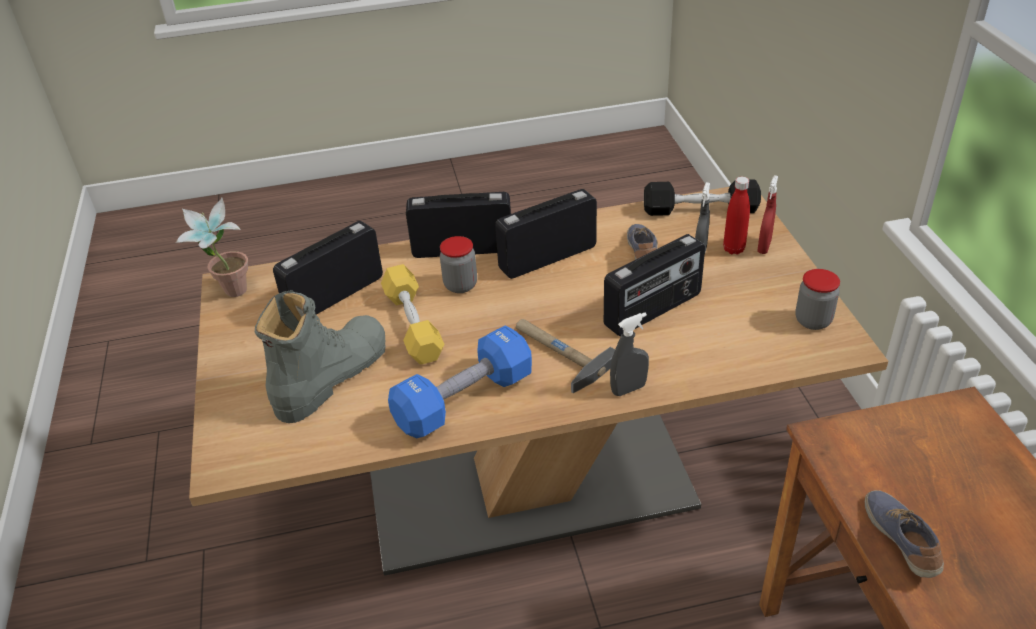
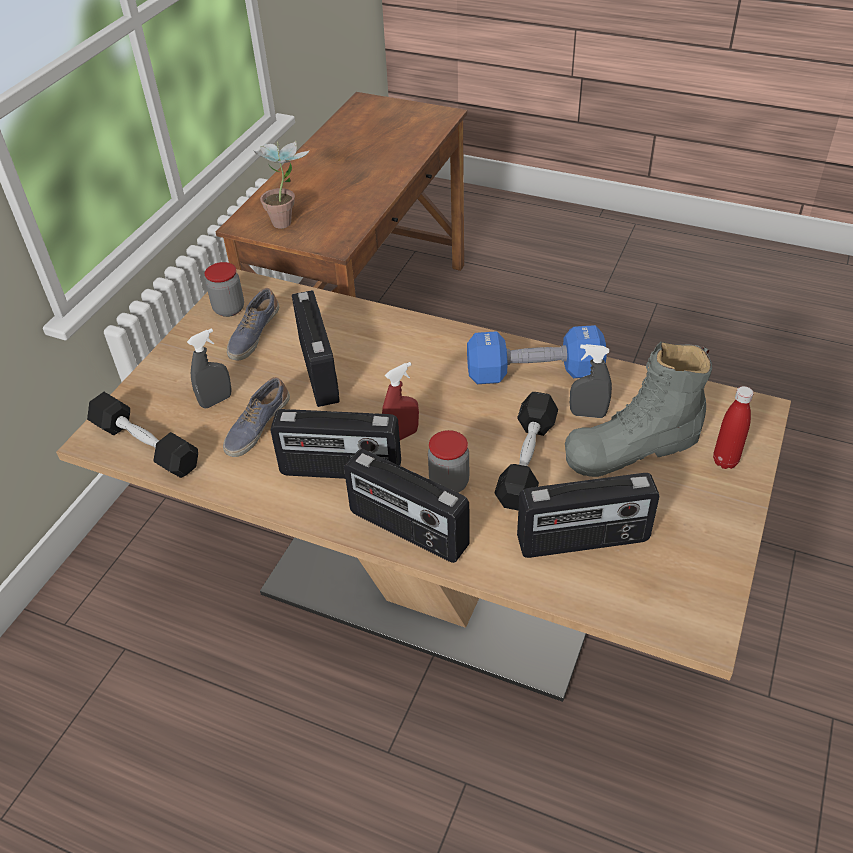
camera: 145 degrees left, 5 degrees up
(230, 295) = (704, 609): potted plant -> potted plant (288, 221)
(413, 325) = (527, 461): yellow dumbbell -> black dumbbell
(557, 353) = (430, 374): hammer -> none
(628, 389) = (410, 326): grey spray bottle -> grey spray bottle (588, 414)
(653, 310) = (320, 371): radio -> radio turned 75 degrees clockwise
(733, 249) = (186, 390): red bottle -> red bottle (725, 461)
(764, 246) = (162, 379): red spray bottle -> red spray bottle (402, 435)
(901, 540) = (369, 197): shoe -> shoe (253, 335)

